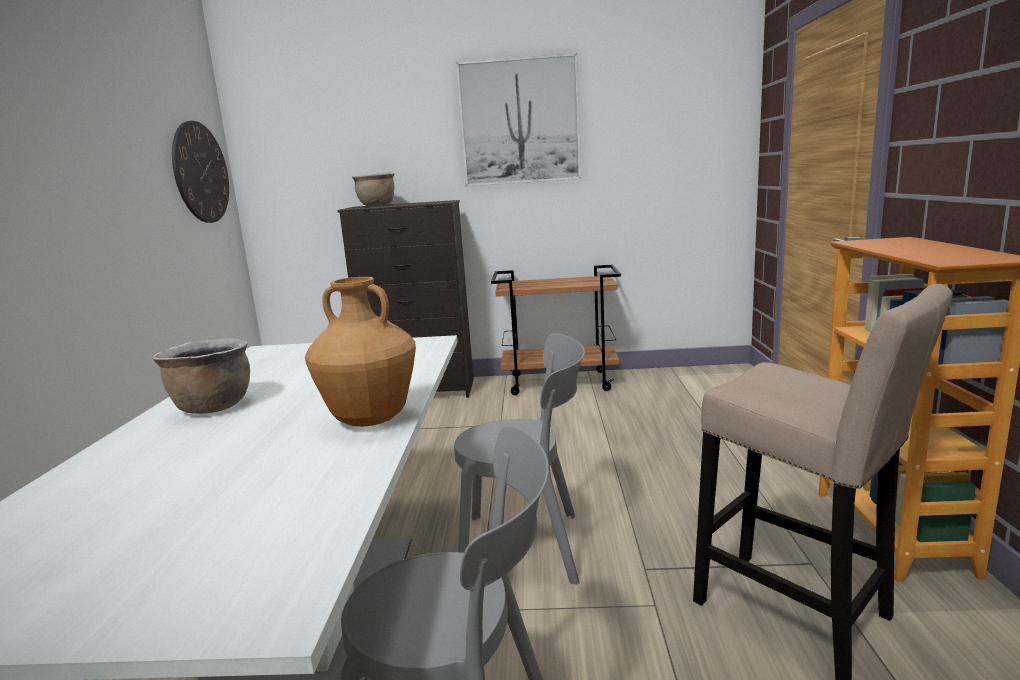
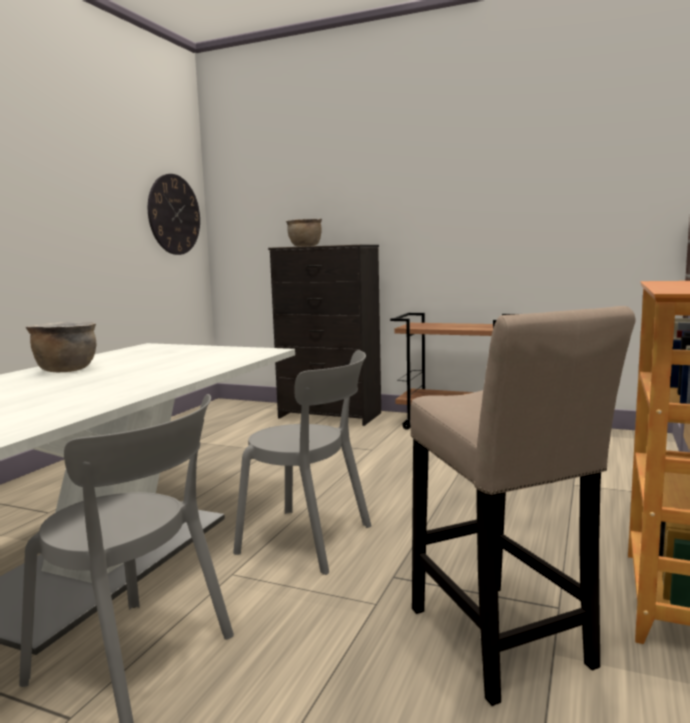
camera: 20 degrees right, 5 degrees down
(369, 420) = (141, 386): brown vase -> none
(519, 122) = (439, 174): picture -> none

